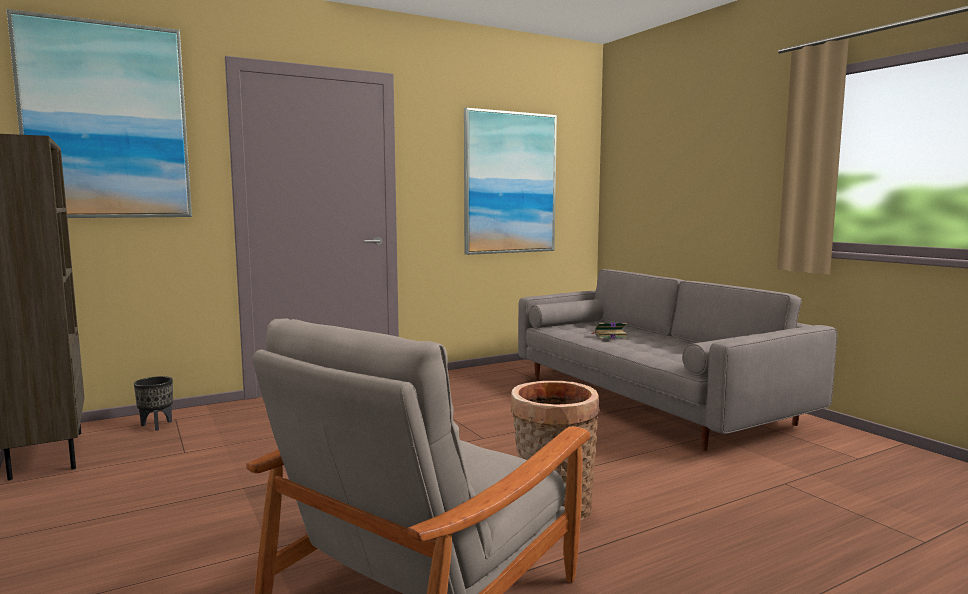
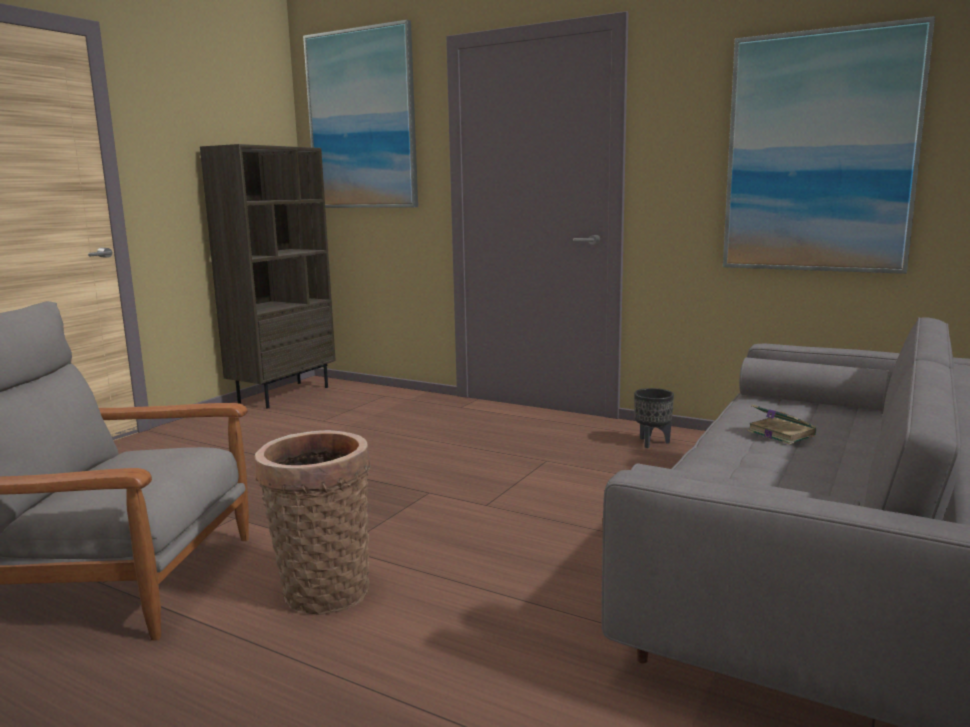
camera: 60 degrees right, 5 degrees up
(157, 425) = (365, 396): black planter -> black planter (652, 443)

